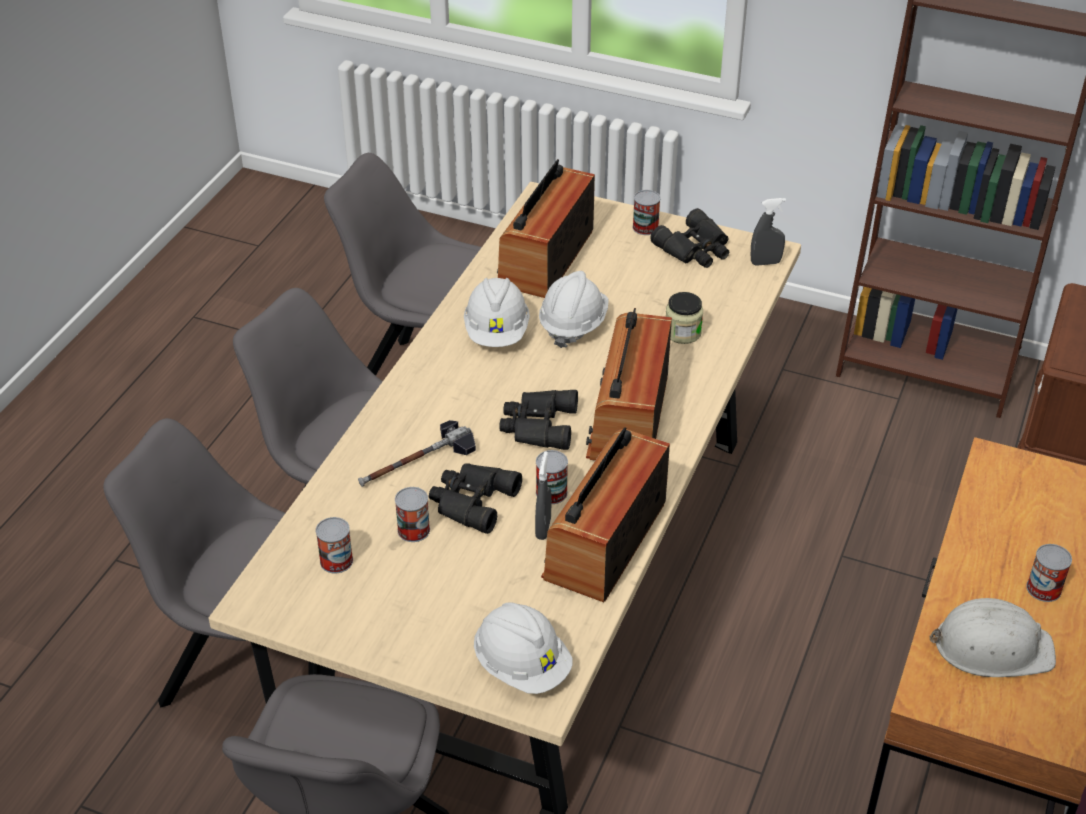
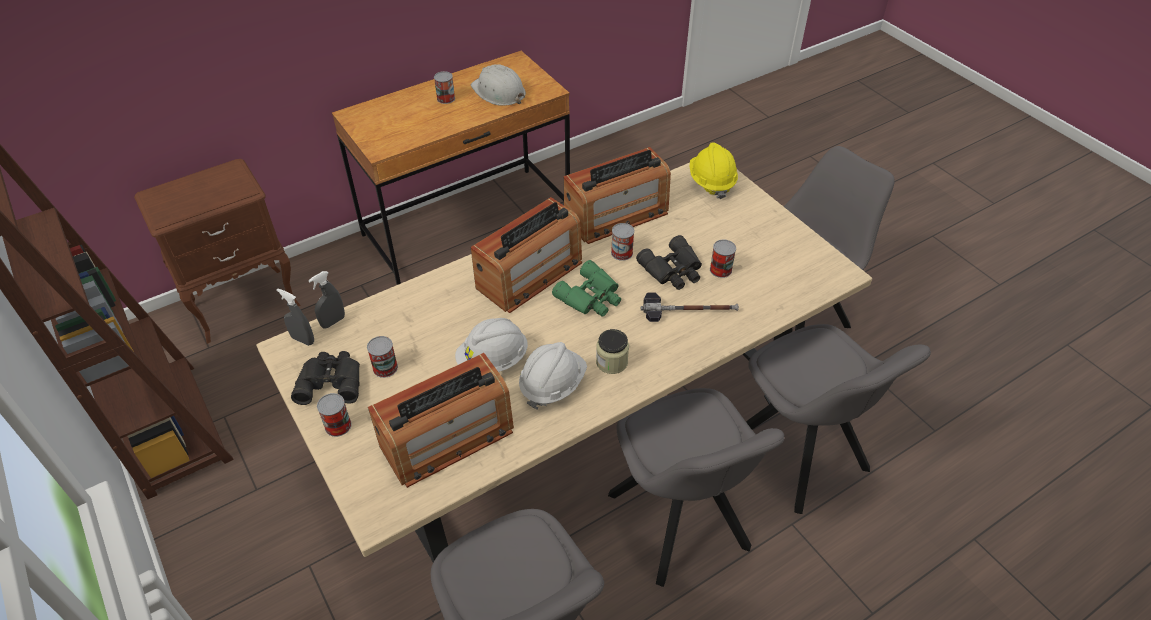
camera: 145 degrees left, 5 degrees up
(336, 561) = (779, 273): can -> can (385, 368)
(522, 666) = (711, 182): white hard hat -> yellow hard hat
(537, 425) = (591, 297): black binoculars -> green binoculars
(543, 528) = (644, 236): grey spray bottle -> grey spray bottle (333, 322)
(682, 333) = (429, 314): jar -> jar (611, 362)

